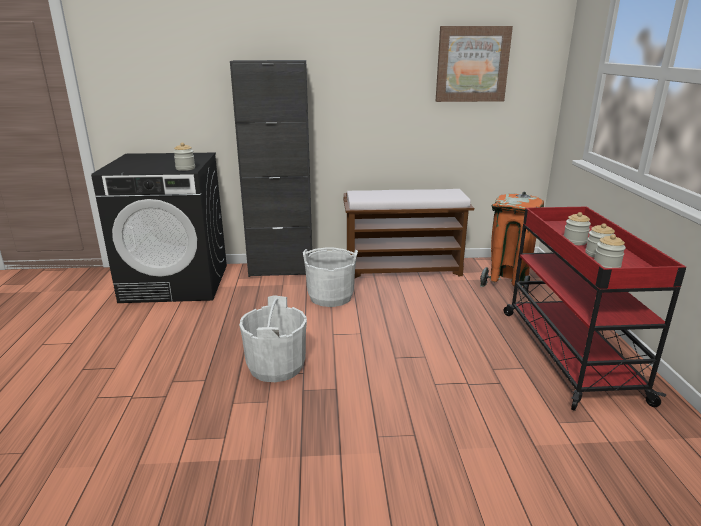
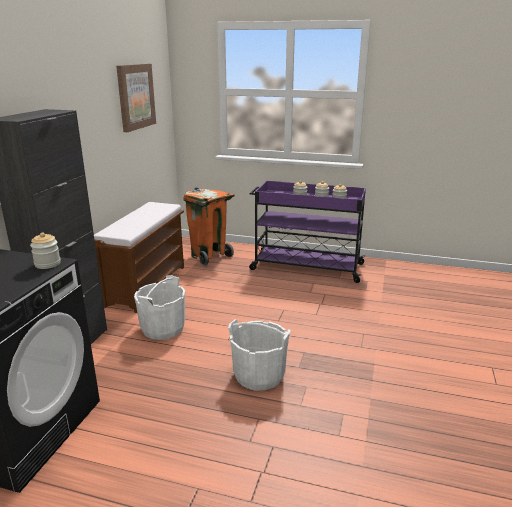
camera: 70 degrees left, 0 degrees up
(568, 352) = (305, 266): red cart -> purple cart

